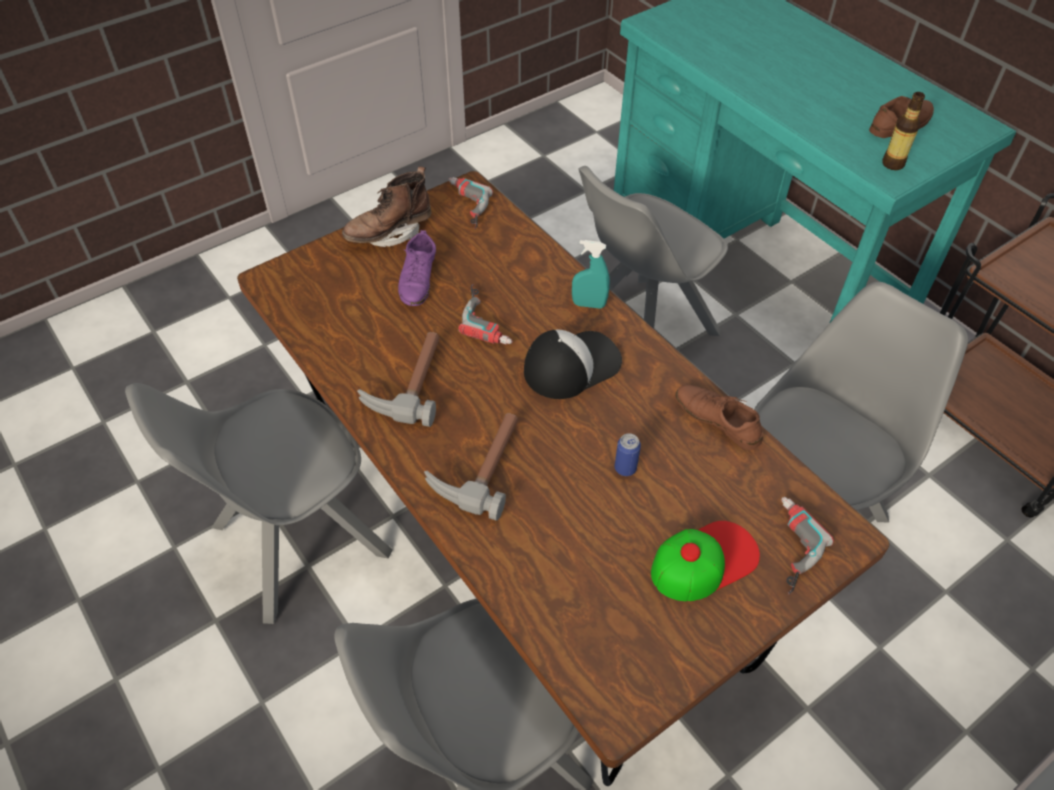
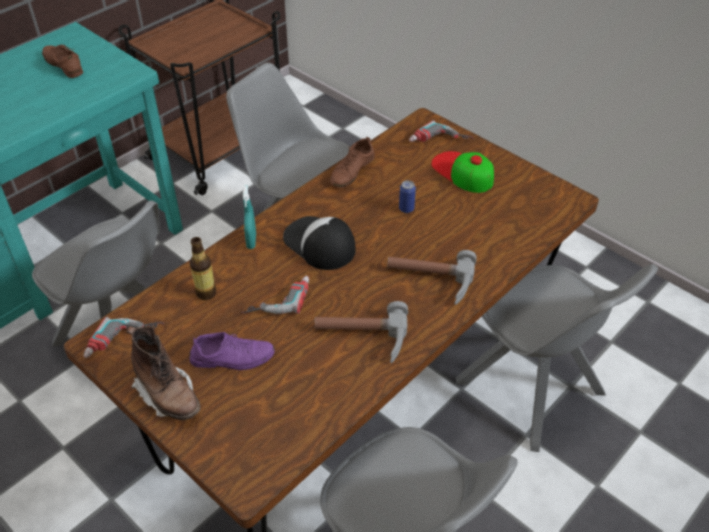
camera: 100 degrees left, 5 degrees down
(893, 164) = (114, 70): bottle -> bottle (206, 293)

